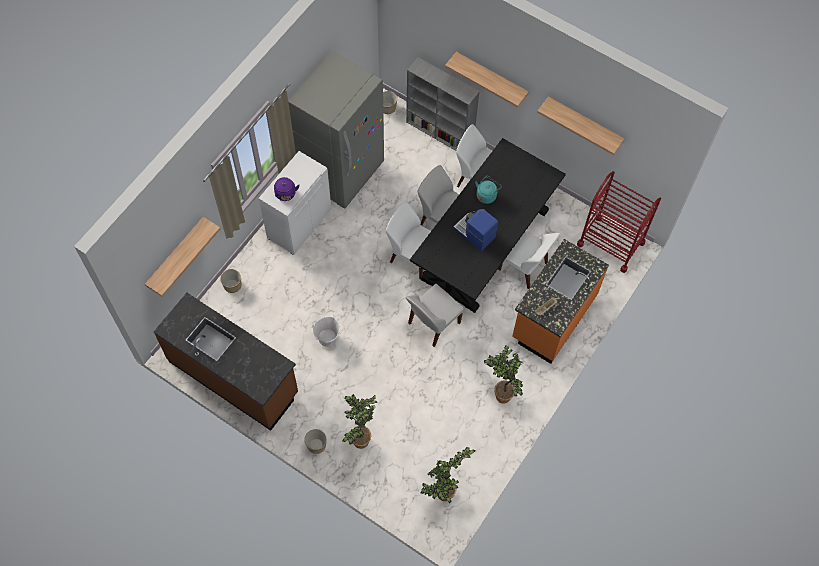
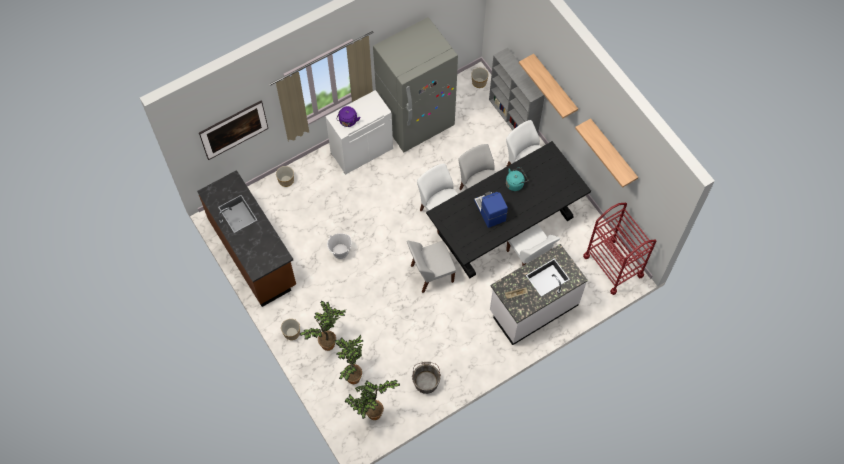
camera: 25 degrees right, 0 degrees up
(176, 254) = (235, 136): shelf -> picture
(481, 436) = (426, 380): none -> grey bucket
(501, 394) = (459, 353): potted plant -> potted plant (353, 375)
(553, 317) = (533, 308): orange counter -> white counter

